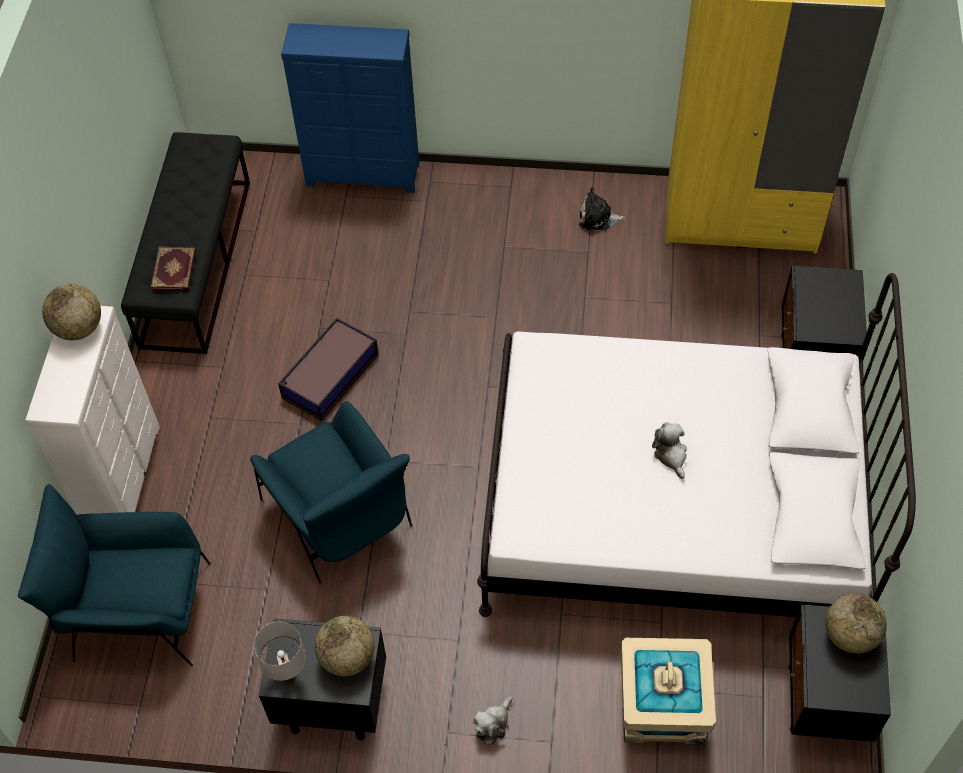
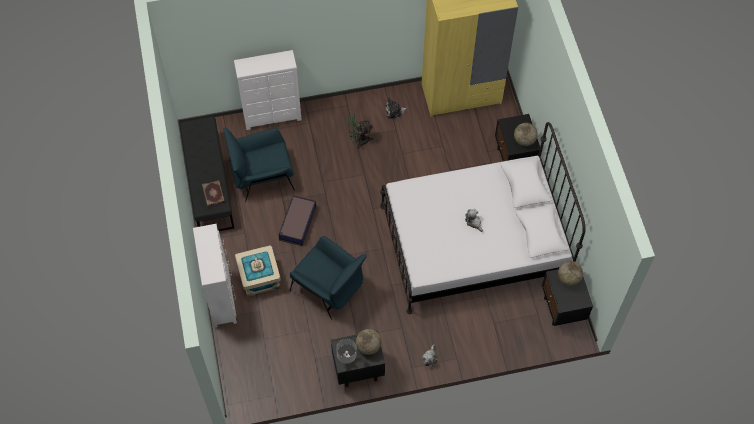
camera: 20 degrees left, 5 degrees up
(79, 328) = (205, 237): globe -> globe (524, 140)
(137, 611) = (254, 355): blue armchair -> blue armchair (262, 177)
(363, 175) = (272, 117): blue dresser -> white dresser
(509, 253) = (359, 140): none -> green fan
(663, 705) = (497, 329): beige storage box -> beige storage box (260, 278)

